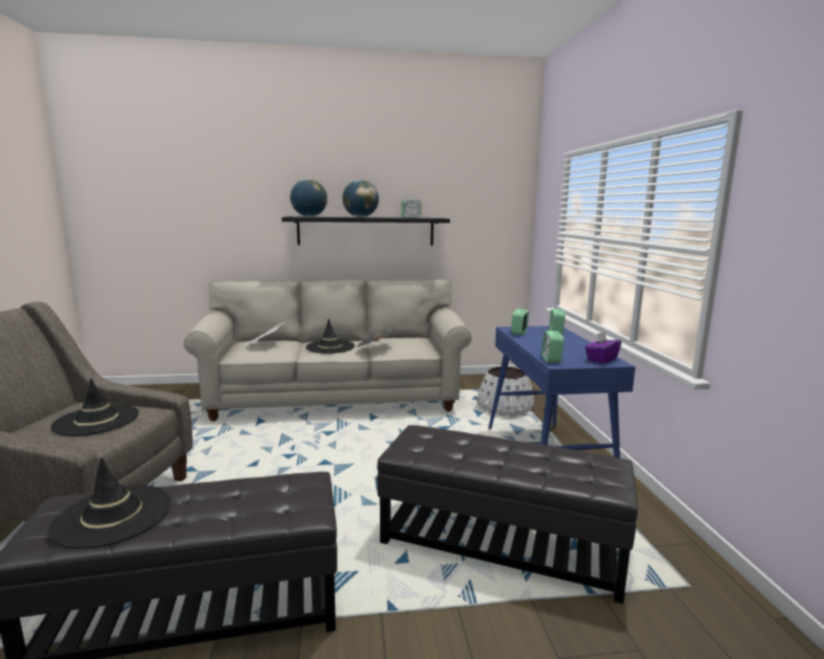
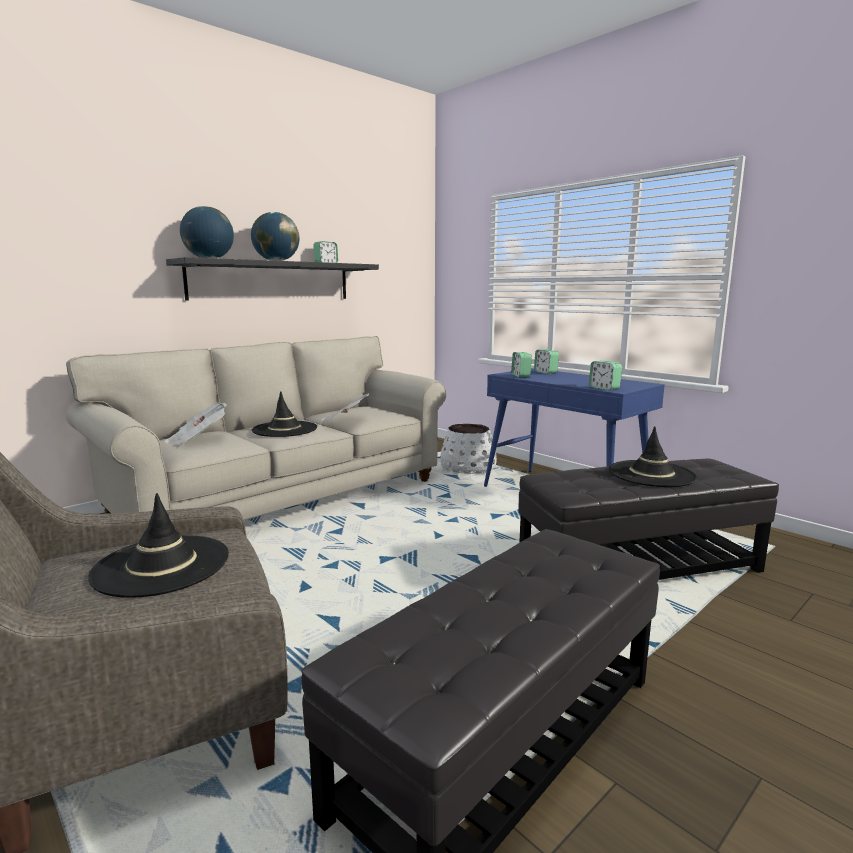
camera: 35 degrees left, 0 degrees up
(113, 516) = (456, 639): black hat -> black hat (651, 474)
(601, 359) = (632, 383): purple tissue box -> none

